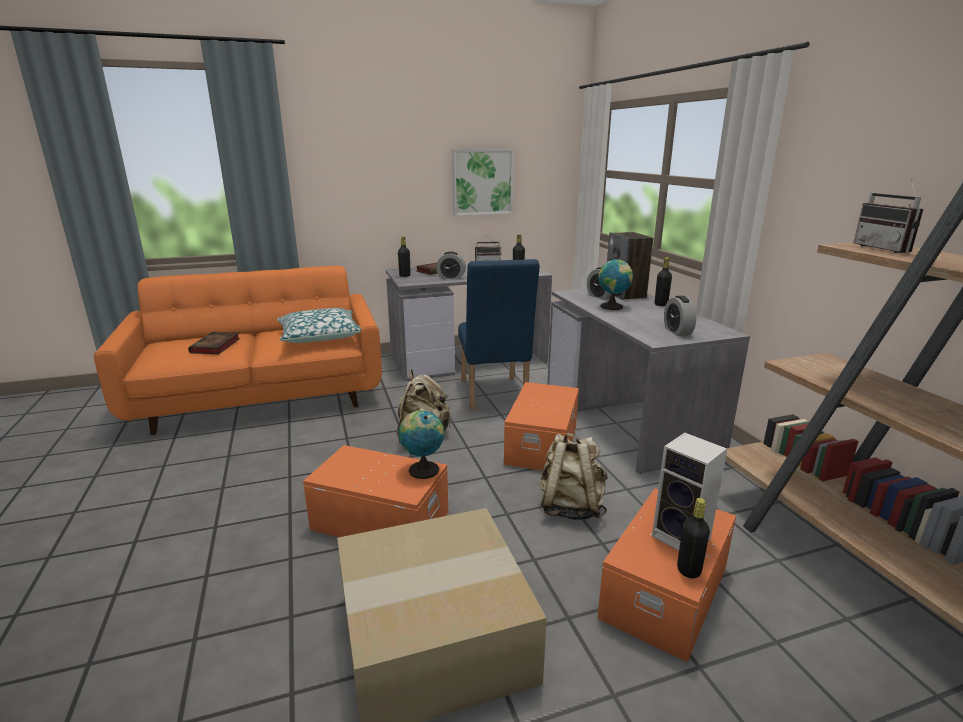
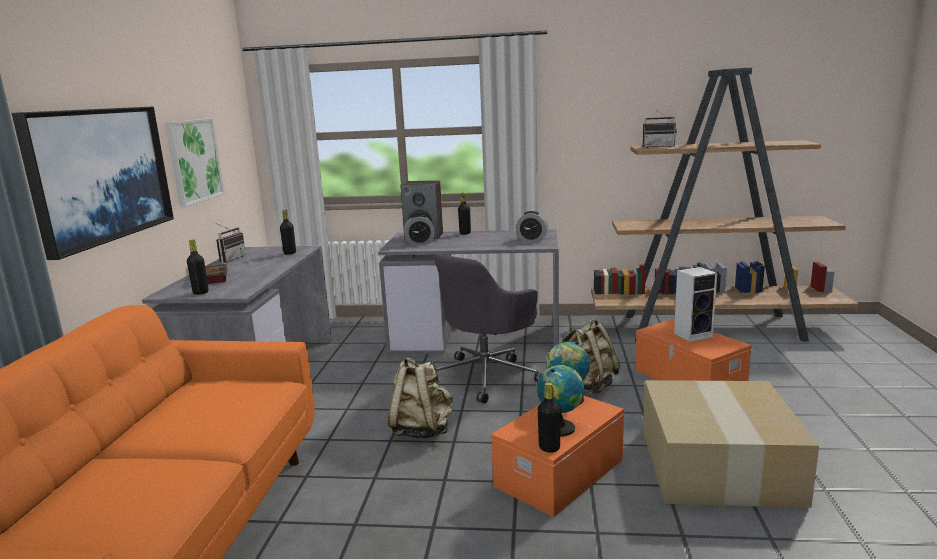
camera: 65 degrees left, 5 degrees down
(215, 346) = (145, 478): book -> none
(320, 336) = (227, 394): pillow -> none
(372, 181) = (100, 175): none -> picture
(451, 278) = (256, 276): alarm clock -> none
(493, 395) = (369, 379): blue chair -> none
(543, 444) = (487, 376): orange storage box -> grey office chair
(613, 307) = (453, 243): globe -> globe (561, 427)
(688, 570) = (724, 340): black bottle -> black bottle (549, 448)

